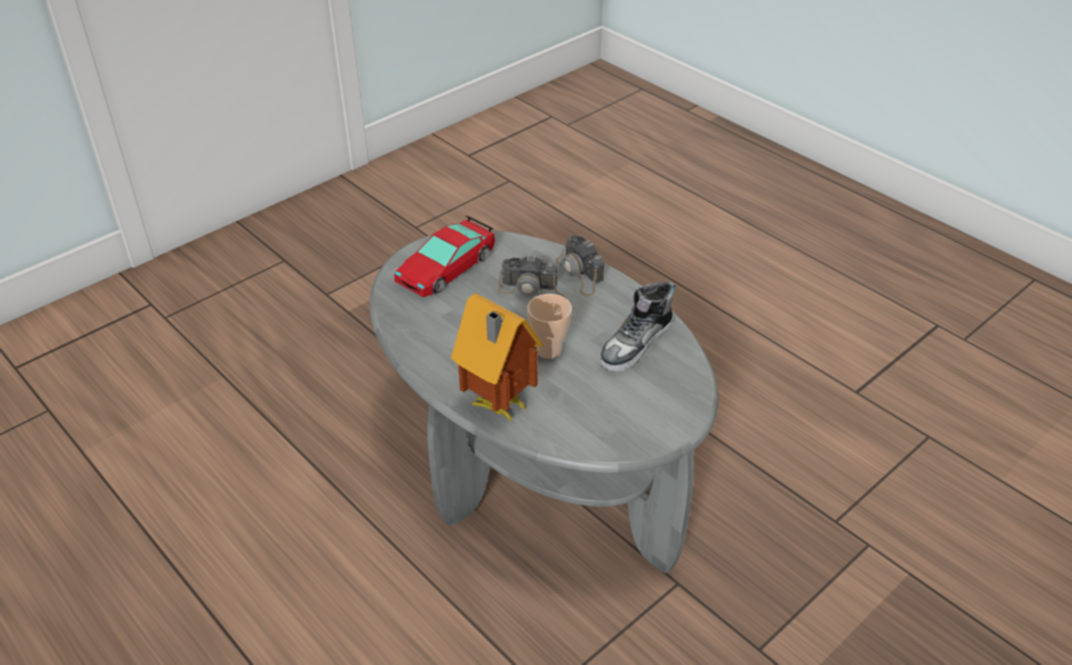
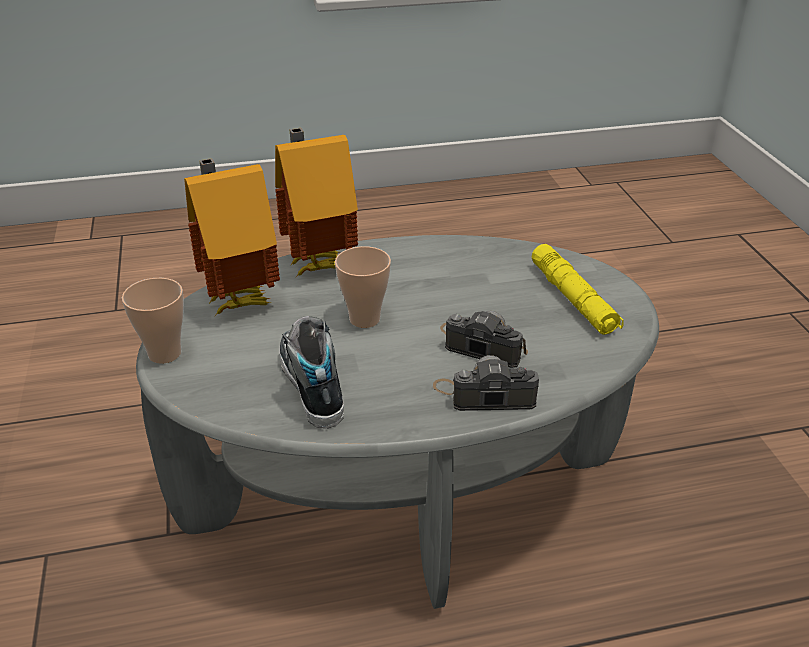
camera: 120 degrees right, 5 degrees down
(446, 267) = (573, 299): toy car -> yellow flashlight
(533, 290) = (480, 345): camera -> camera turned 75 degrees clockwise
(583, 427) = (239, 301): none -> toy house
(675, 430) = (164, 353): none -> cup

